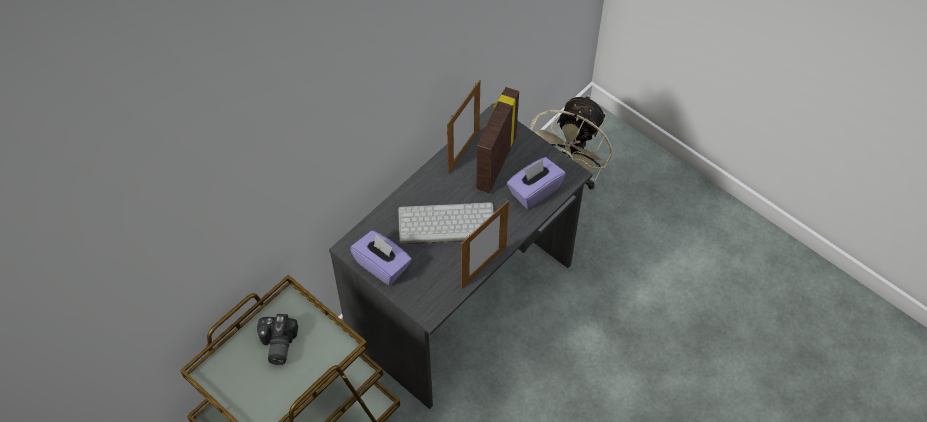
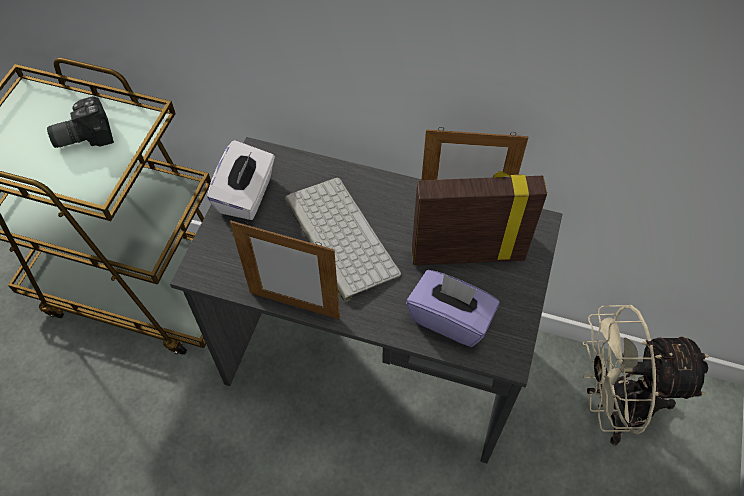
camera: 65 degrees right, 0 degrees up
(382, 265) = (246, 195): purple tissue box -> white tissue box

